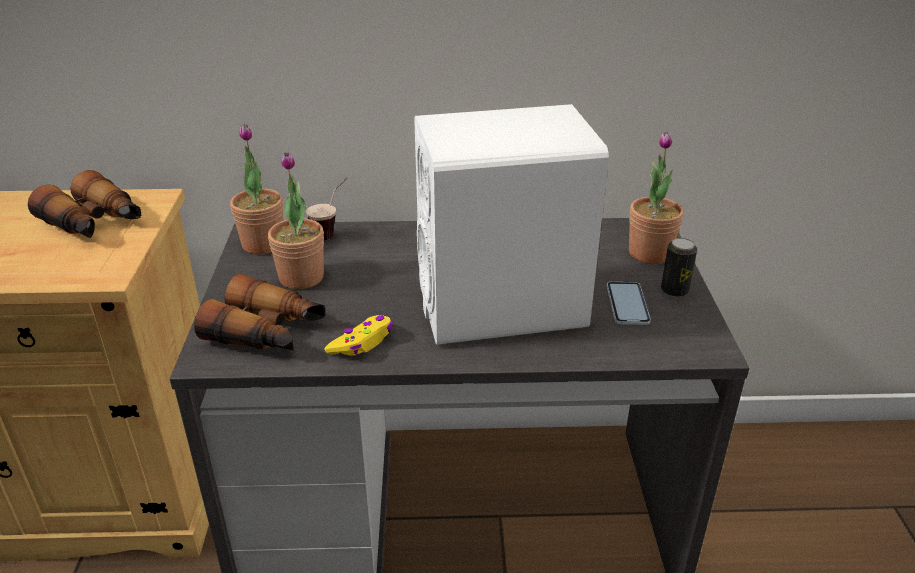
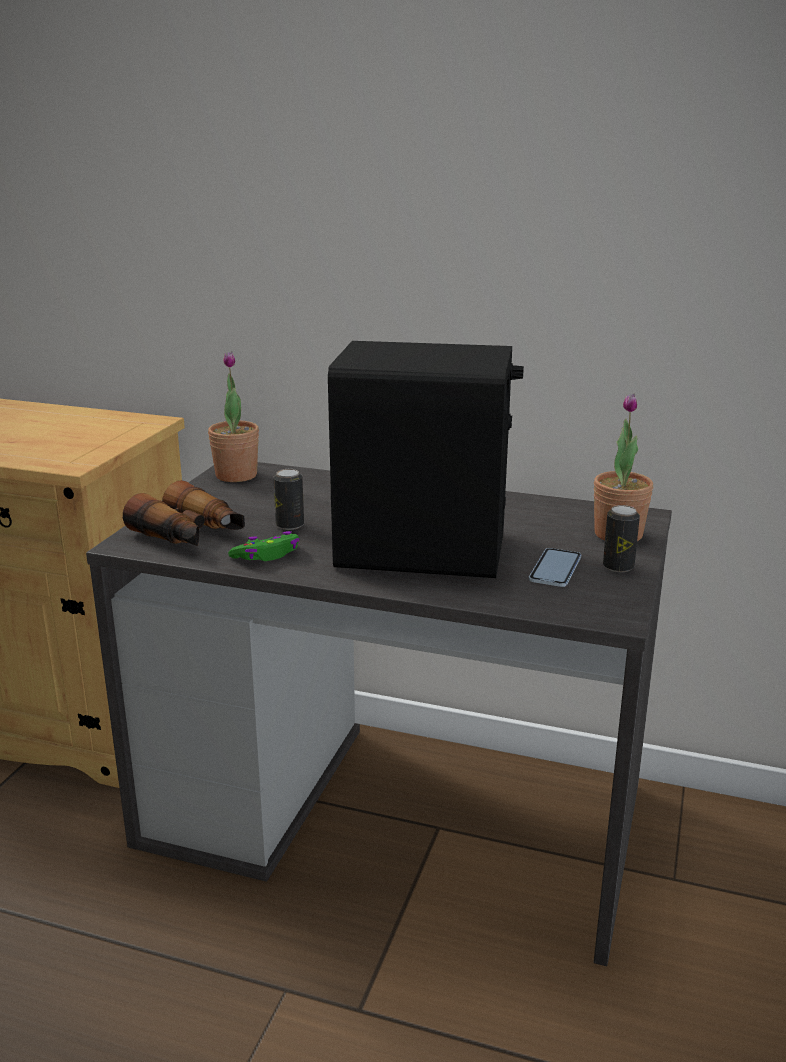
camera: 20 degrees right, 10 degrees down
(94, 223) = (91, 431): binoculars -> none
(301, 277) = (251, 503): potted plant -> none
(332, 231) = (306, 474): cup -> none
(358, 299) = (290, 525): none -> can
(362, 343) = (267, 555): yellow game controller -> green game controller
(502, 306) = (423, 550): white speaker -> black speaker

